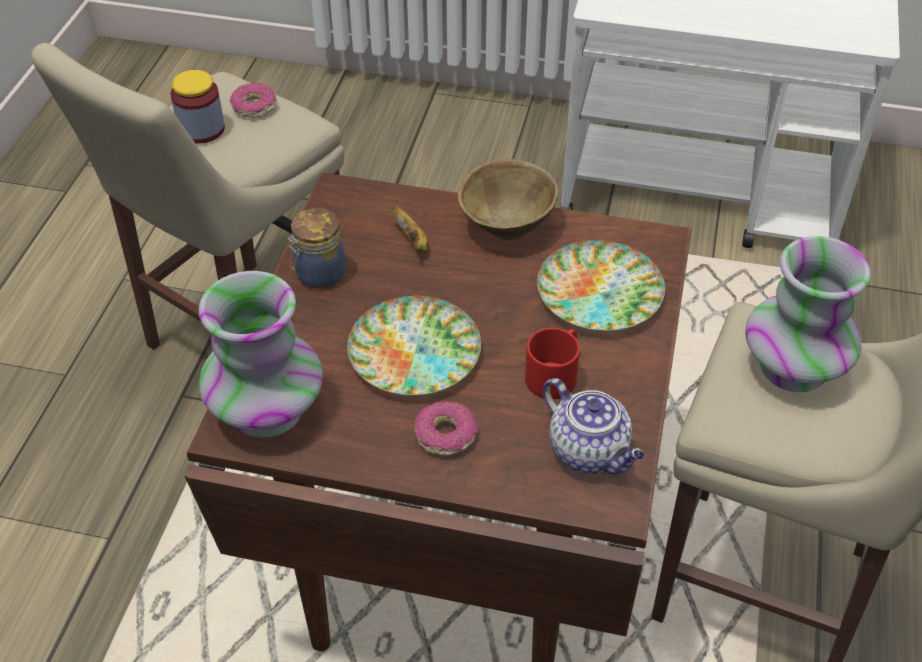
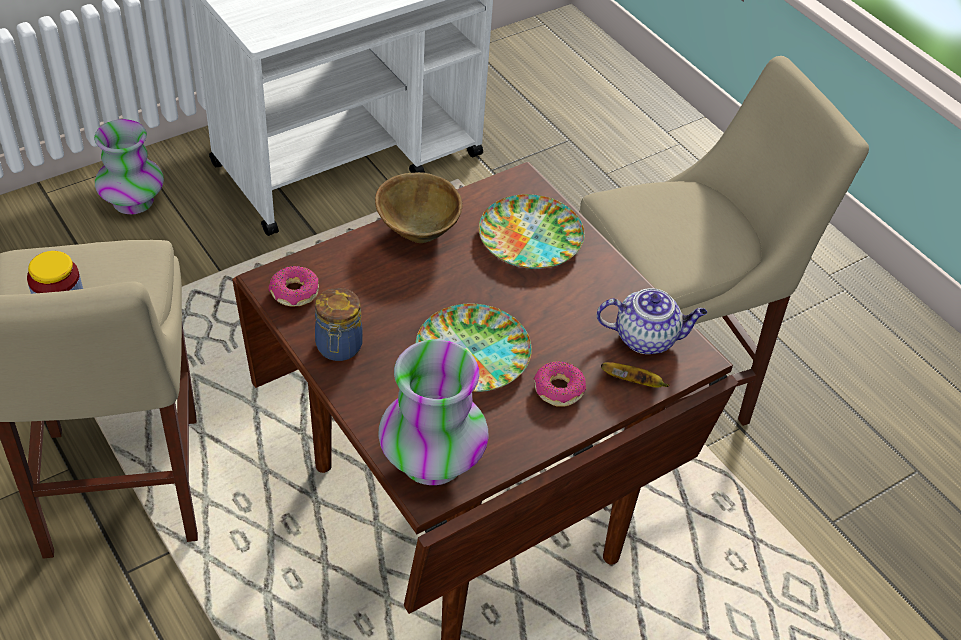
camera: 50 degrees left, 0 degrees up
(254, 107) = (82, 264): donut -> donut (294, 292)
(412, 241) = (371, 282): banana -> banana (633, 382)
(554, 373) = (569, 306): red mug -> none
(793, 367) = (665, 215): vase -> vase (133, 201)

